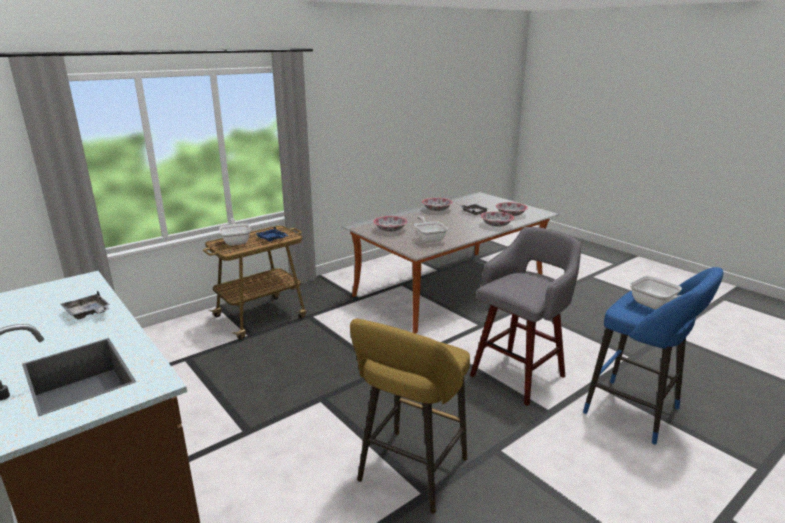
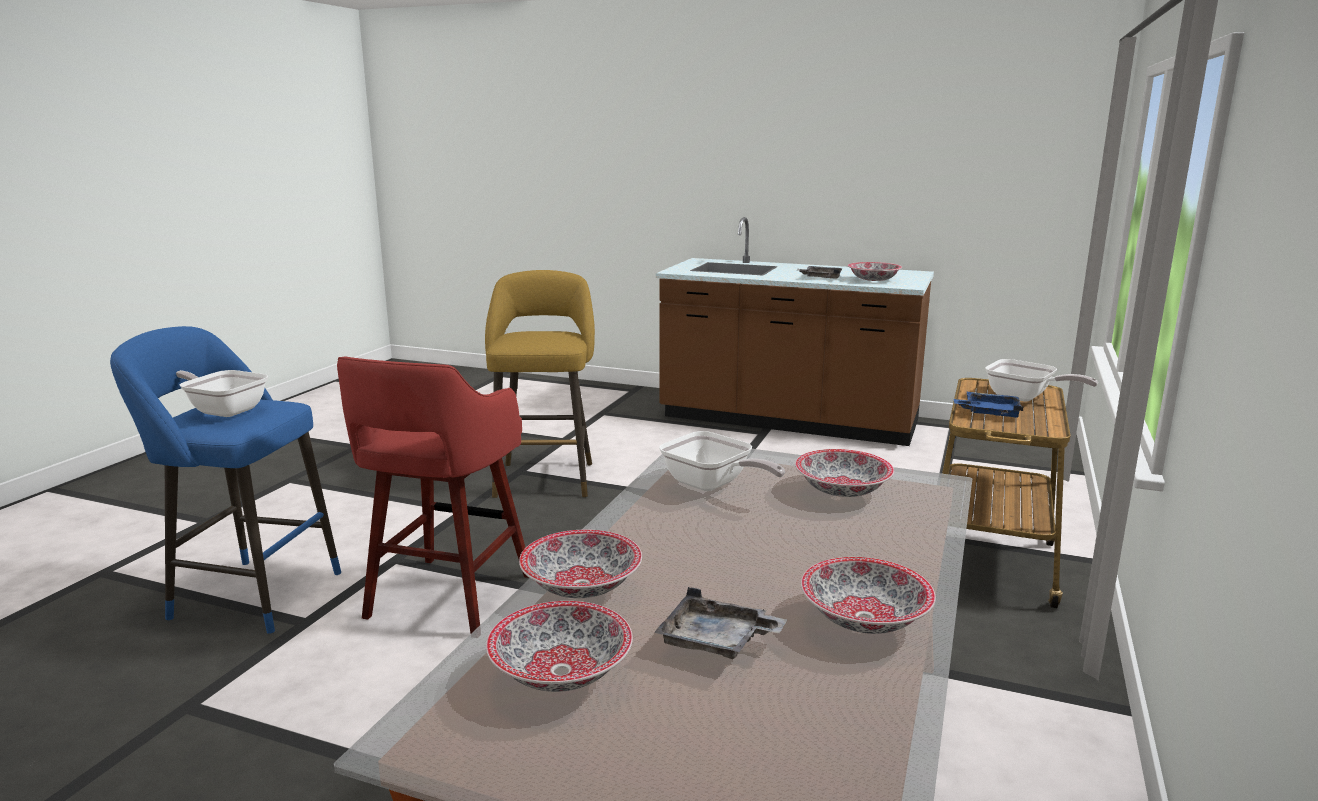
camera: 150 degrees right, 5 degrees down
(70, 295) = (874, 280): none -> bowl
(519, 374) = (447, 599): grey stool -> red stool

